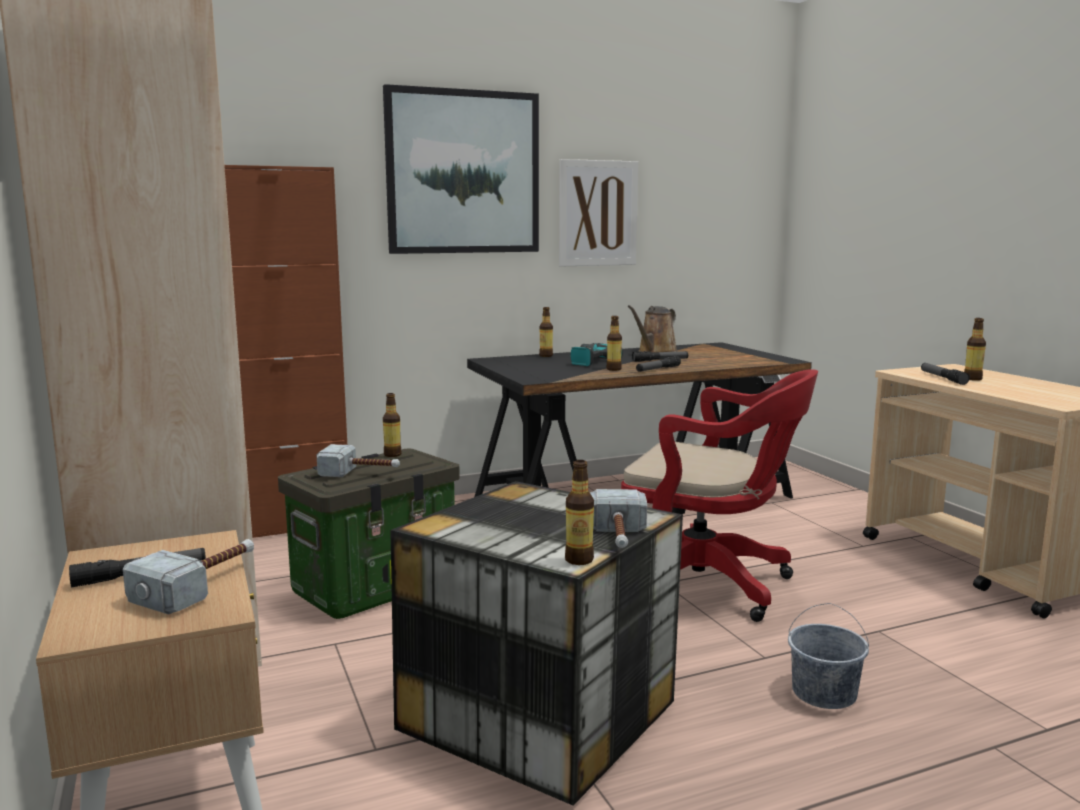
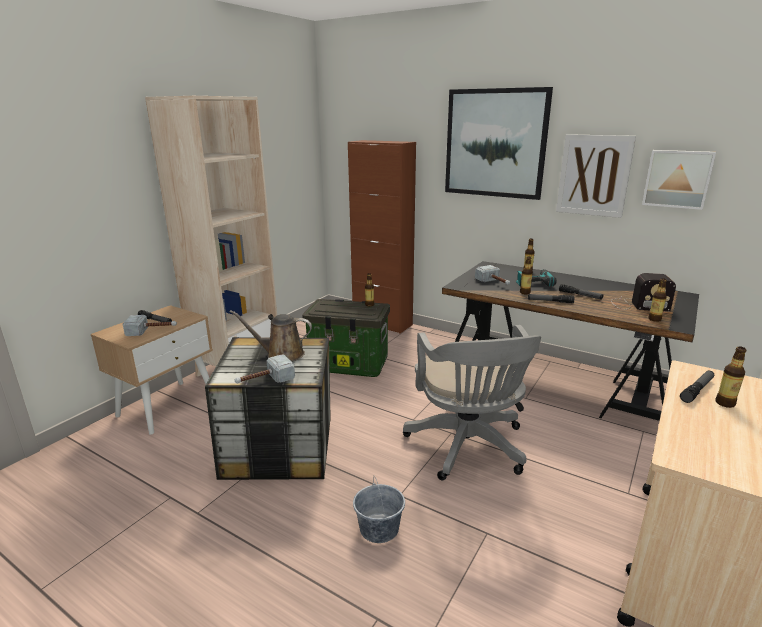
camera: 55 degrees right, 10 degrees up
(360, 473) = (335, 309): hammer -> hammer (494, 283)
(579, 560) = (226, 380): bottle -> bottle (654, 319)
(655, 351) = (608, 287): brown watering can -> brown watering can (281, 354)
(681, 212) = (677, 179): none -> picture
(708, 584) = (468, 448): red office chair -> grey office chair
(718, 356) = (637, 305): none -> radio

